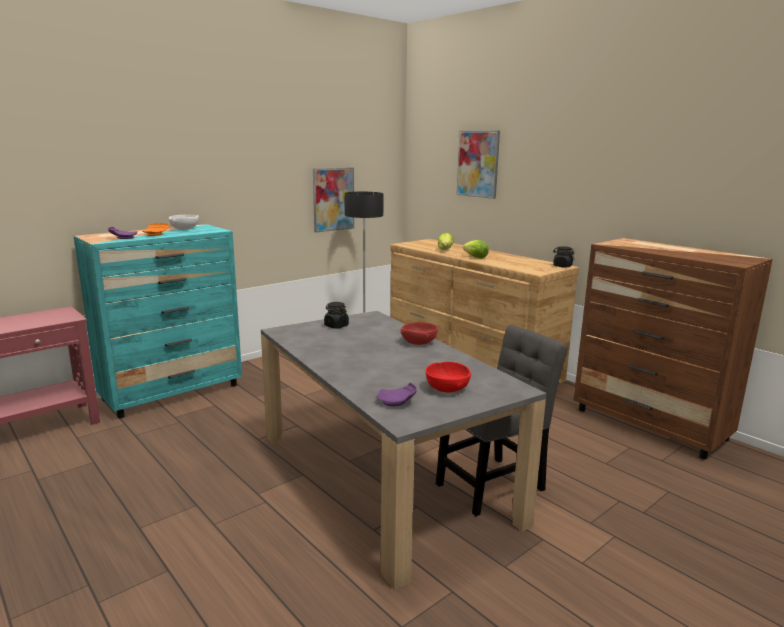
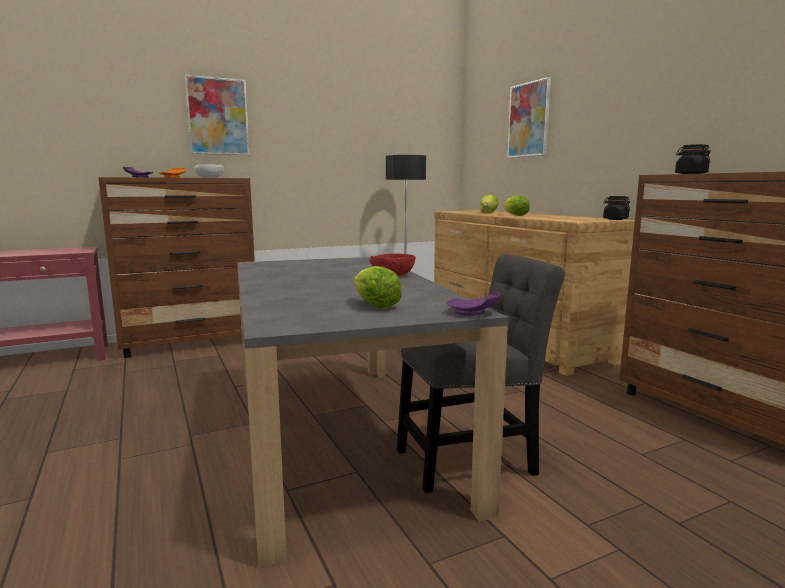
camera: 15 degrees right, 5 degrees down
(173, 392) = (191, 342): turquoise dresser -> brown dresser
(333, 199) = (379, 166): picture -> picture (218, 116)
(336, 326) = (318, 263): black jar -> black jar (690, 174)
(397, 402) = (294, 312): purple plate -> purple plate (473, 313)
(447, 388) = (375, 306): red bowl -> lettuce

